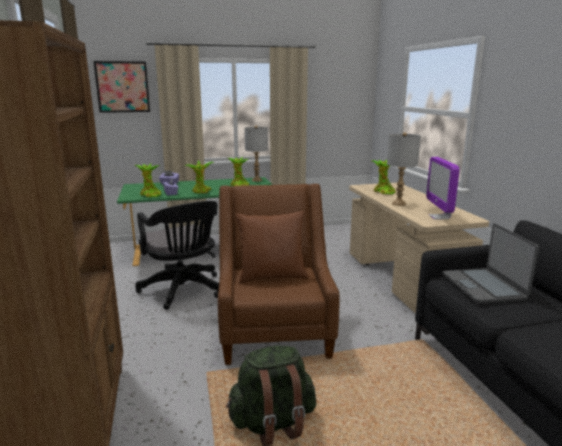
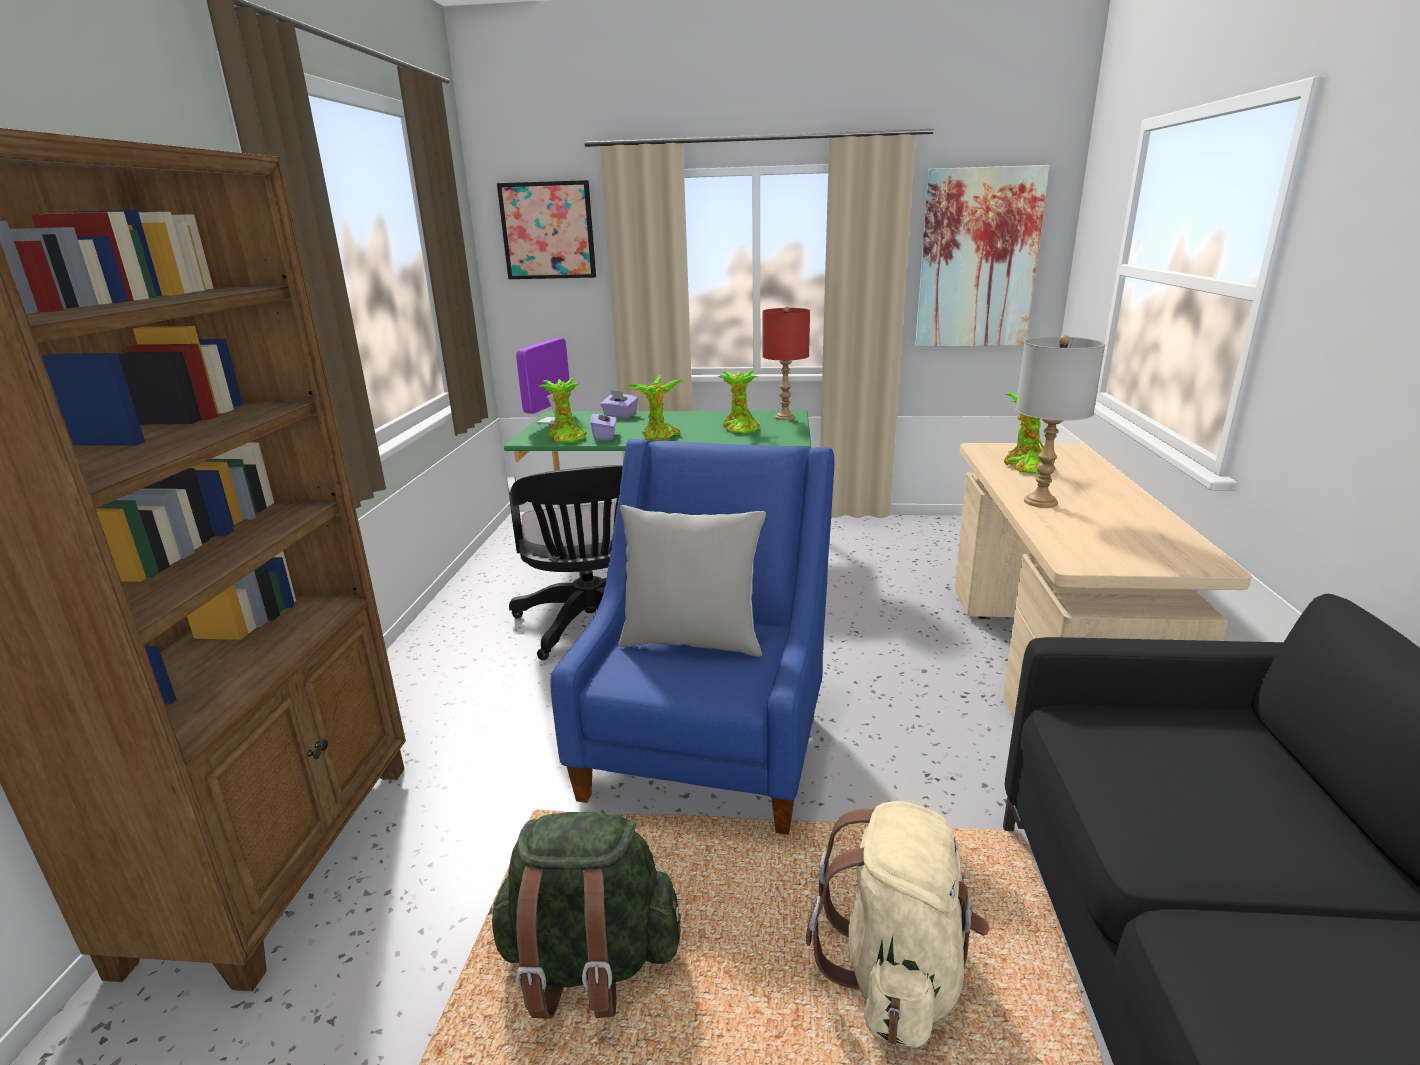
camera: 20 degrees right, 5 degrees up
(257, 180) = (785, 417): grey table lamp -> red table lamp
(272, 277) = (692, 641): brown pillow -> grey pillow
(275, 331) = (709, 743): brown armchair -> blue armchair
(336, 104) = (978, 259): none -> picture
(402, 395) = (897, 972): none -> beige backpack
(439, 217) = (1118, 549): monitor -> monitor (552, 421)
(483, 286) = (1161, 758): laptop -> none

